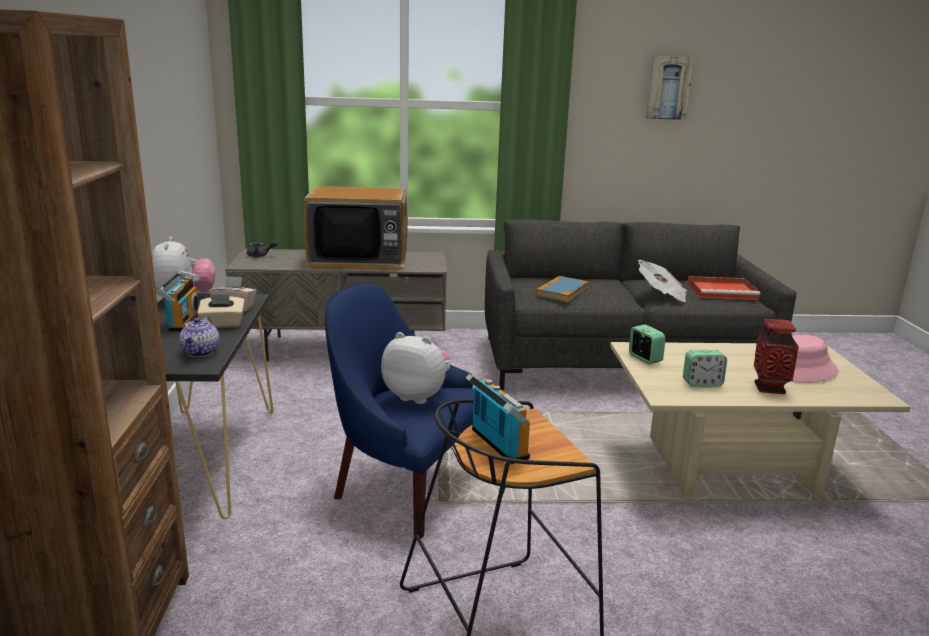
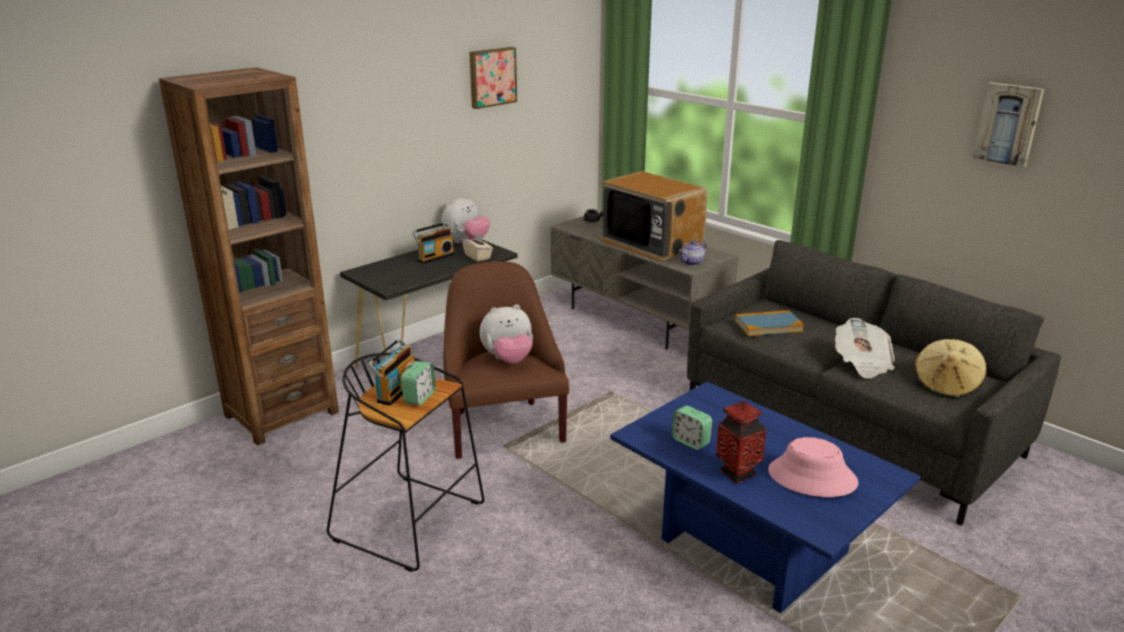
camera: 50 degrees right, 5 degrees up
(158, 79) = (491, 77): none -> picture
(201, 352) = (404, 280): teapot -> teapot (692, 262)
(222, 324) = (449, 266): beige tissue box -> none
(404, 486) = (503, 426): blue armchair -> brown armchair
(417, 396) = (508, 360): plush toy -> plush toy turned 90 degrees clockwise
(644, 358) = (697, 404): alarm clock -> alarm clock (419, 397)
(723, 291) = (946, 385): red tray -> beige hat
(730, 468) = (748, 548): beige coffee table -> blue coffee table

